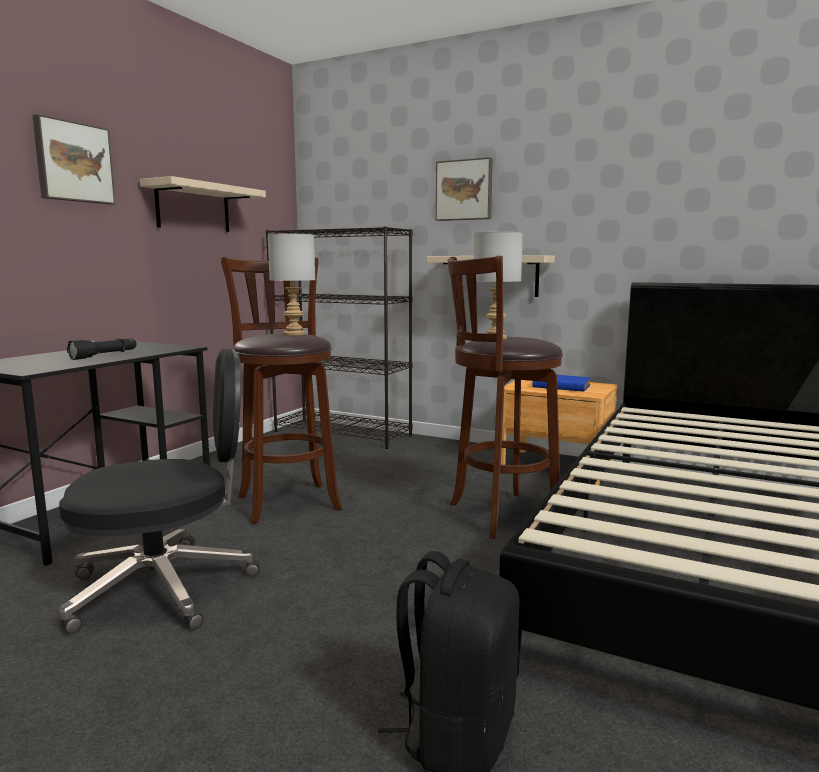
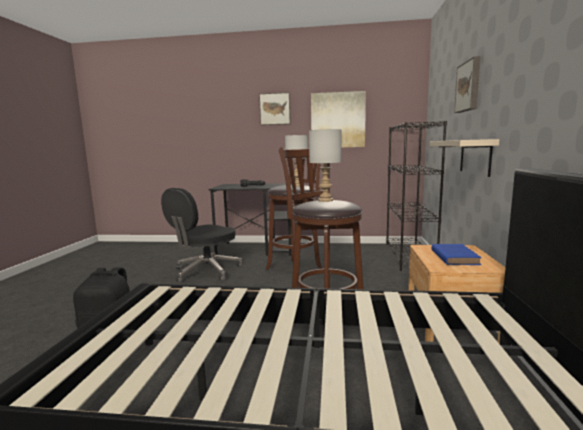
camera: 70 degrees right, 0 degrees up
(166, 587) = (206, 271): black office chair -> black office chair turned 75 degrees clockwise
(193, 208) = (338, 120): beige shelf -> picture

